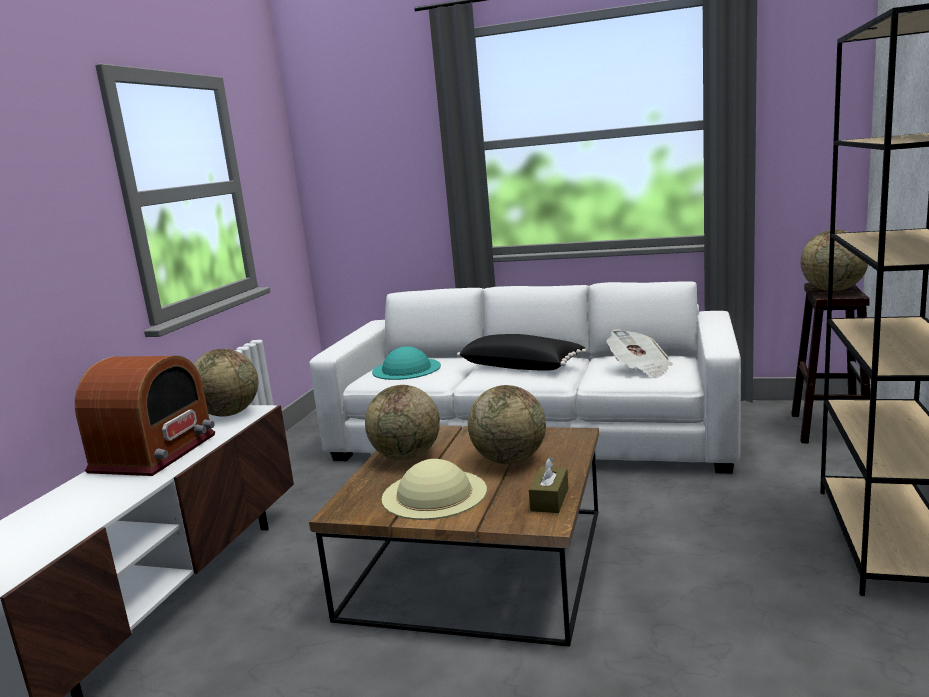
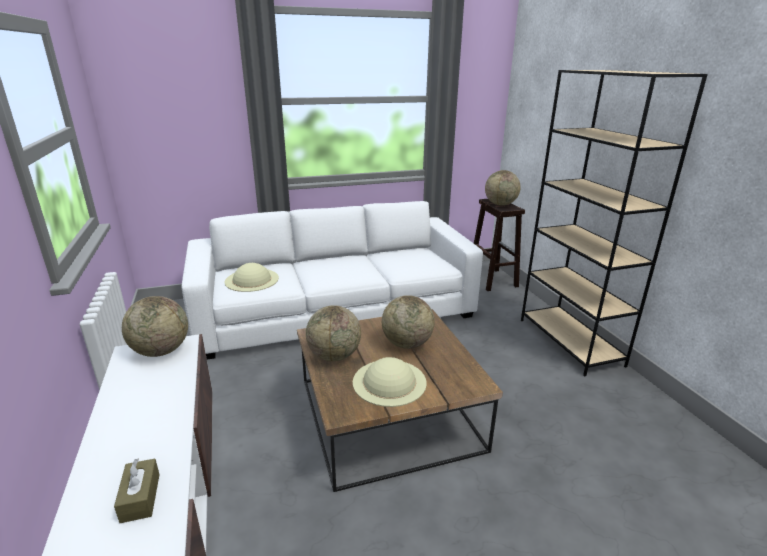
camera: 35 degrees left, 10 degrees up
(155, 453) = (137, 408): radio -> none
(406, 368) = (252, 279): turquoise hat -> beige hat
(522, 366) = (337, 268): black pillow -> none
(549, 499) = (463, 368): brown tissue box -> brown tissue box (140, 497)
(640, 369) = (416, 262): newspaper -> none

